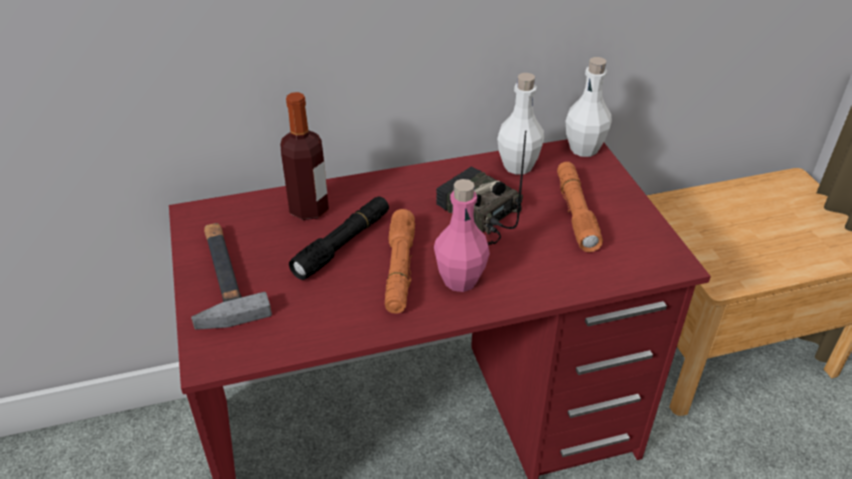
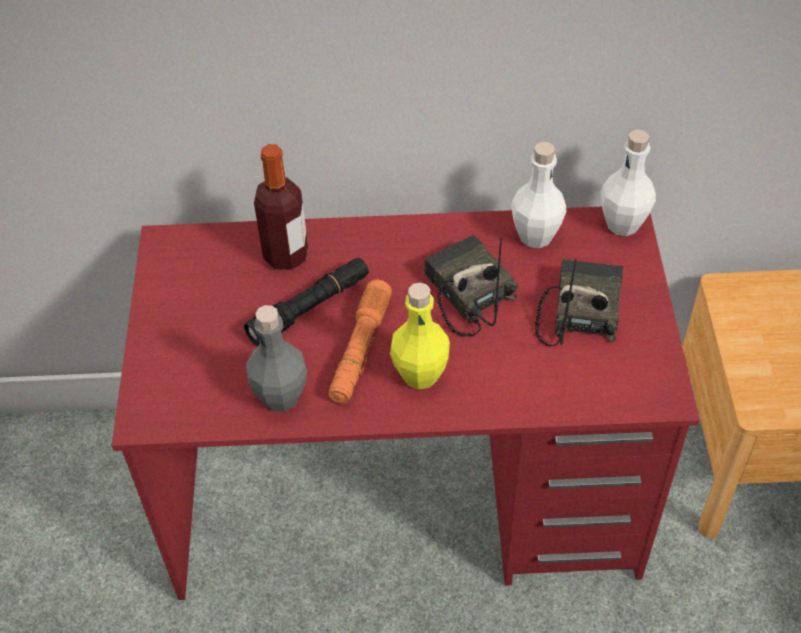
camera: 15 degrees right, 10 degrees up
(221, 277) = (176, 326): hammer -> none
(338, 318) = (281, 396): none -> grey bottle
(460, 280) = (420, 375): pink bottle -> yellow bottle
(576, 213) = (579, 311): orange flashlight -> radio

